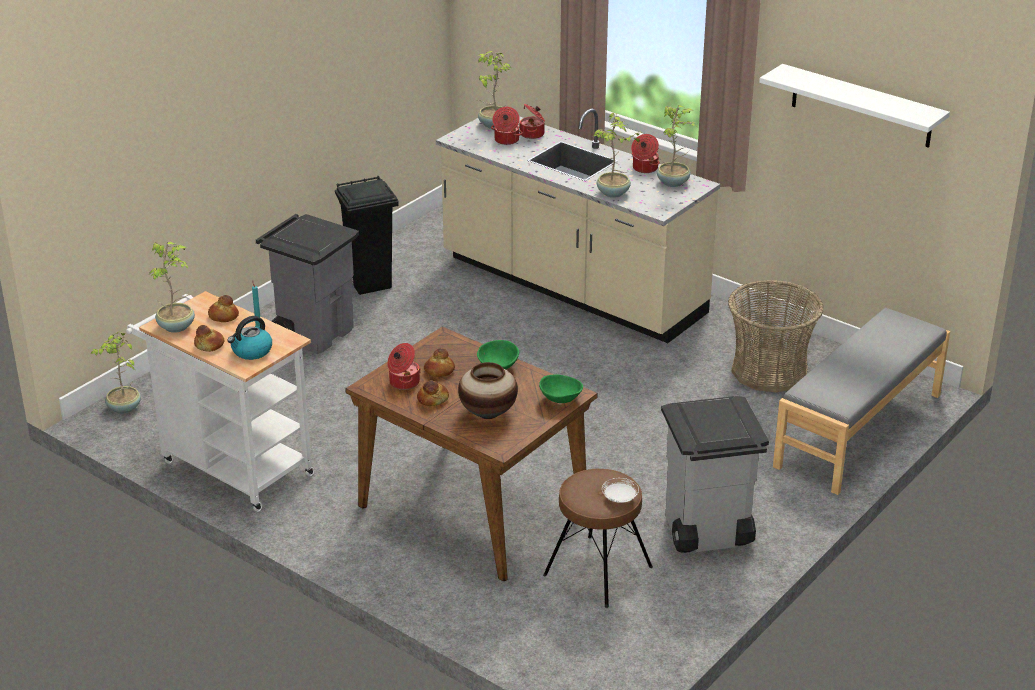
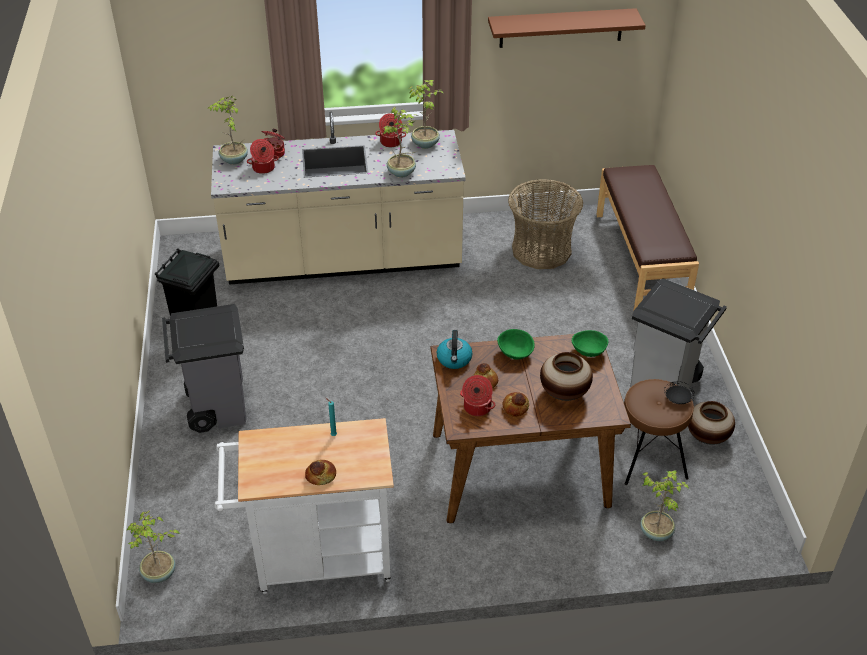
camera: 45 degrees left, 10 degrees up
(177, 326) = (269, 477): potted plant -> potted plant (656, 532)
(223, 316) = (290, 443): bread -> none
(251, 351) = (360, 458): kettle -> kettle (454, 359)
(619, 498) = (677, 399): white plate -> black plate
(680, 592) = (707, 437): none -> vase
(860, 431) = (641, 261): grey bench -> brown bench
(861, 106) = (561, 28): white shelf -> brown shelf

